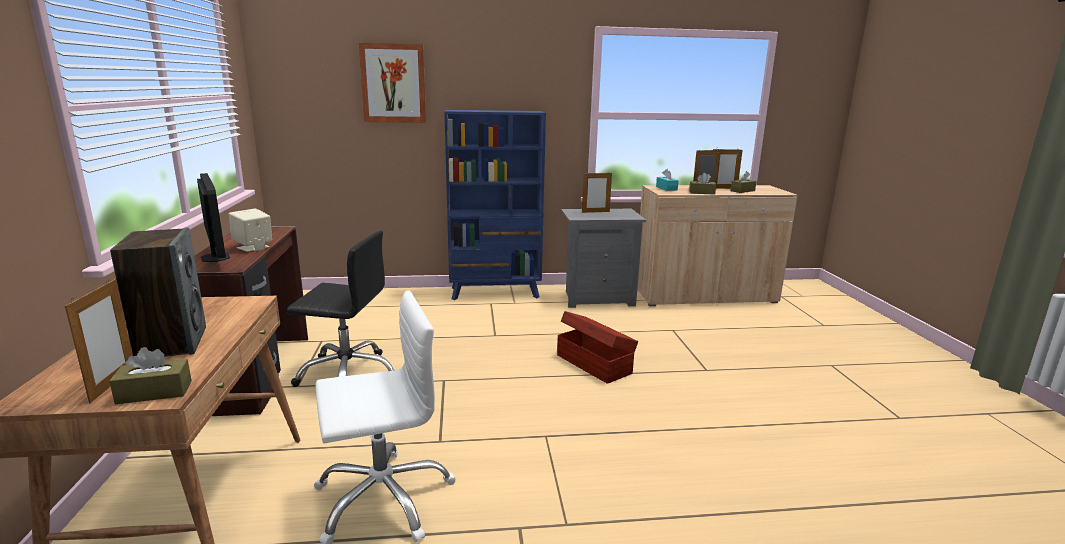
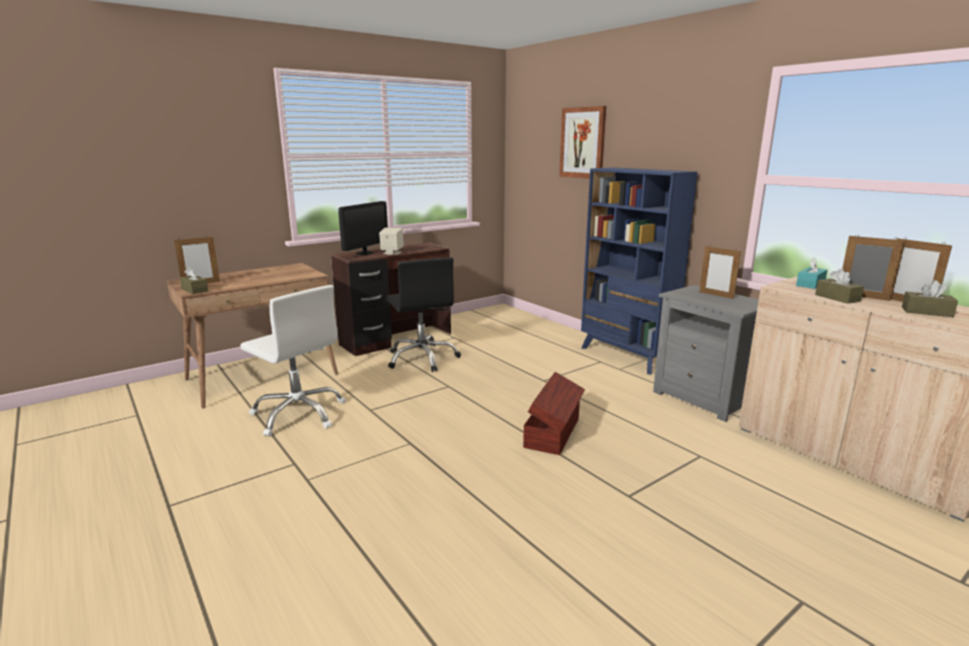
camera: 60 degrees right, 0 degrees up
(172, 343) = (249, 279): speaker -> none

